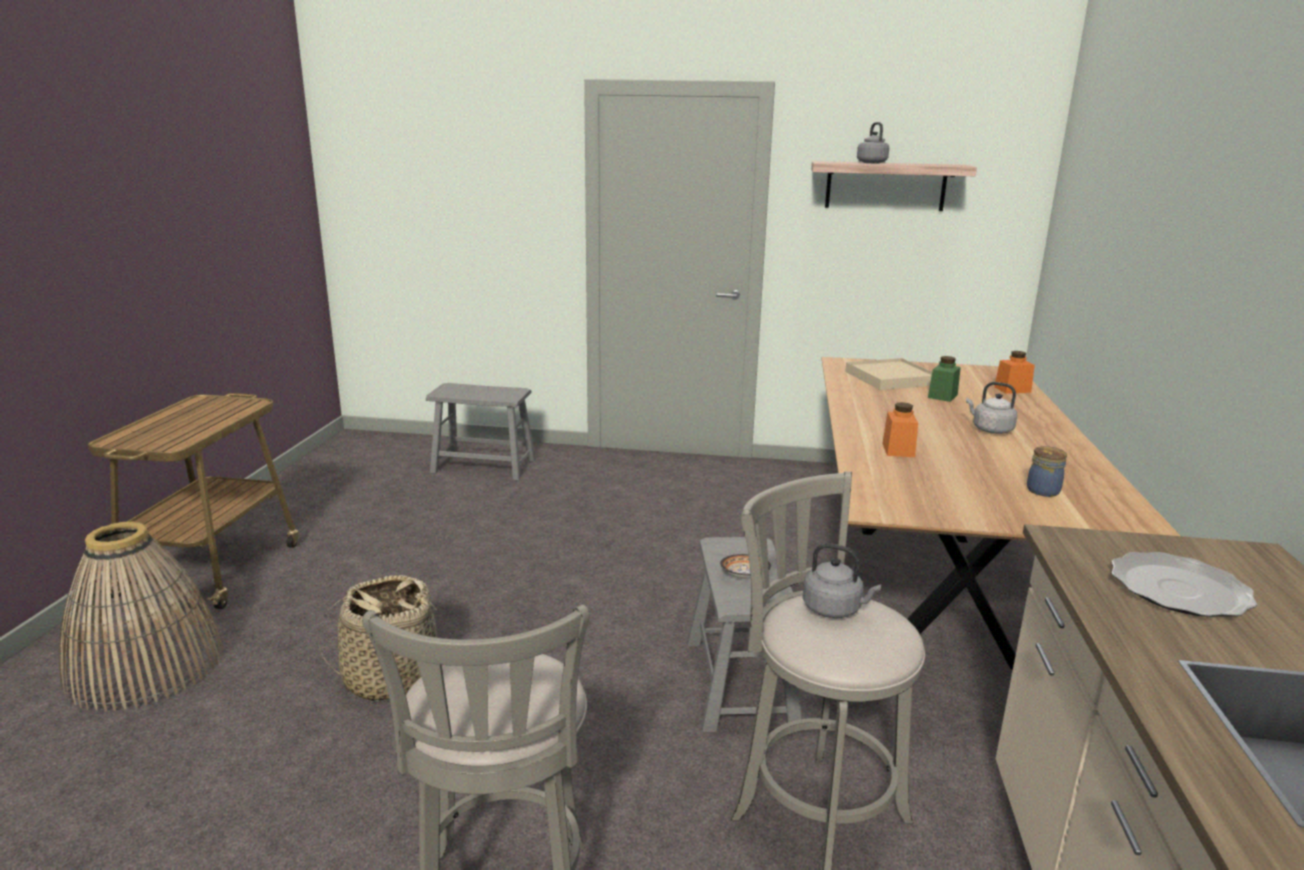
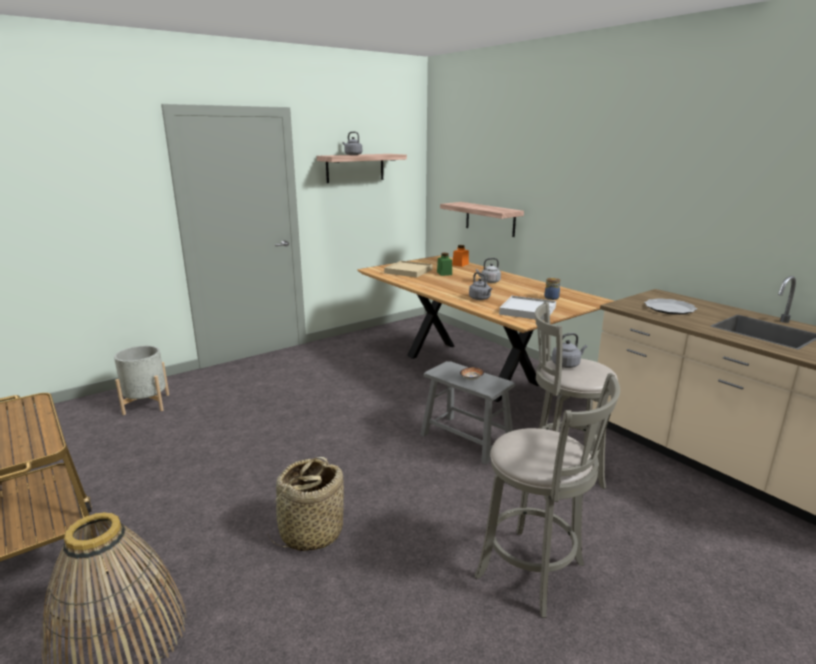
camera: 45 degrees left, 0 degrees up
(484, 465) = (146, 404): grey stool -> grey planter
(898, 450) = (480, 299): orange jar -> grey kettle
(931, 495) = (528, 311): none -> white tray
(1097, 310) = (490, 219): none -> shelf

